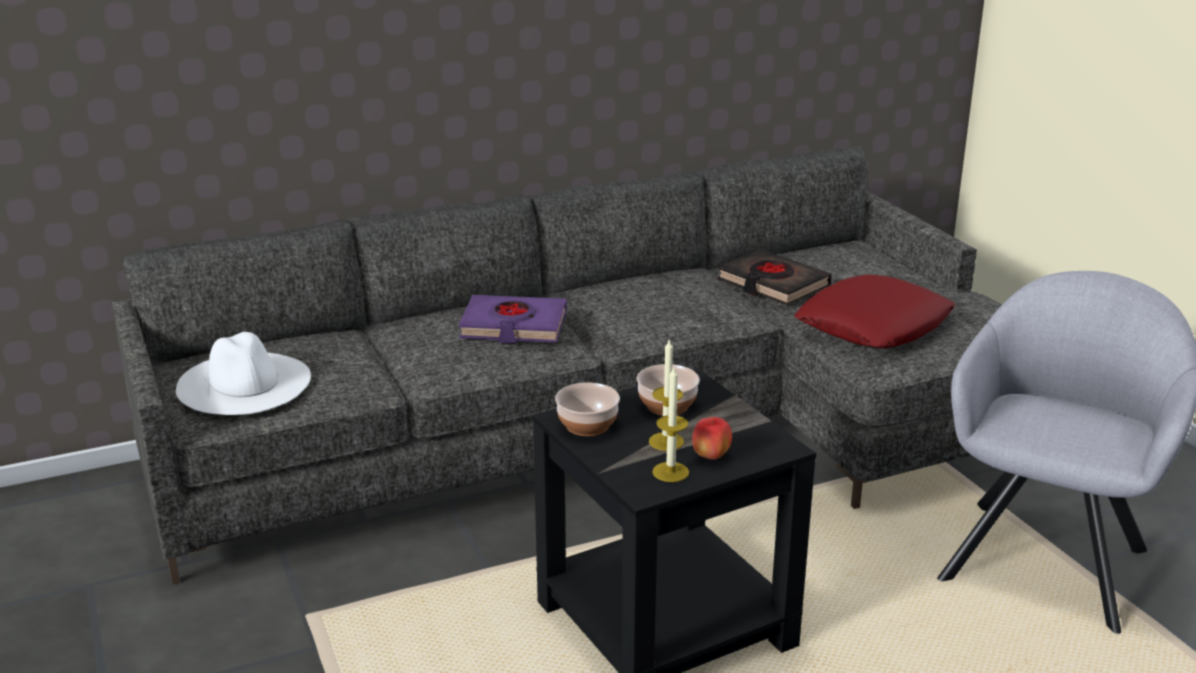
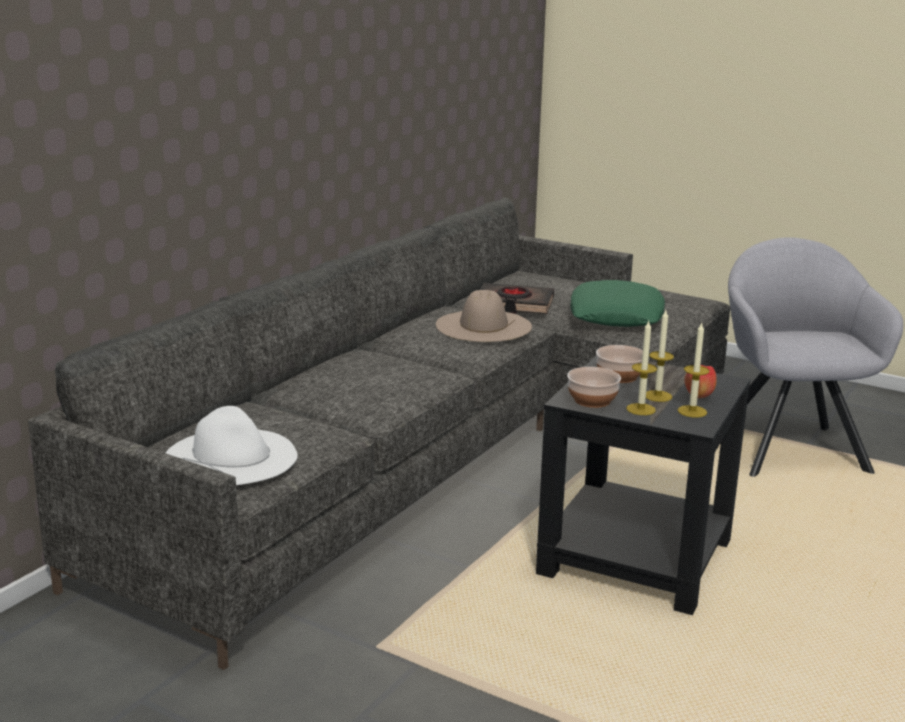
camera: 35 degrees left, 5 degrees down
(513, 326) = (385, 367): purple book -> none
(619, 451) = (641, 409): none -> candle
(689, 302) = (483, 326): none -> beige hat
(874, 325) = (616, 315): red pillow -> green pillow

